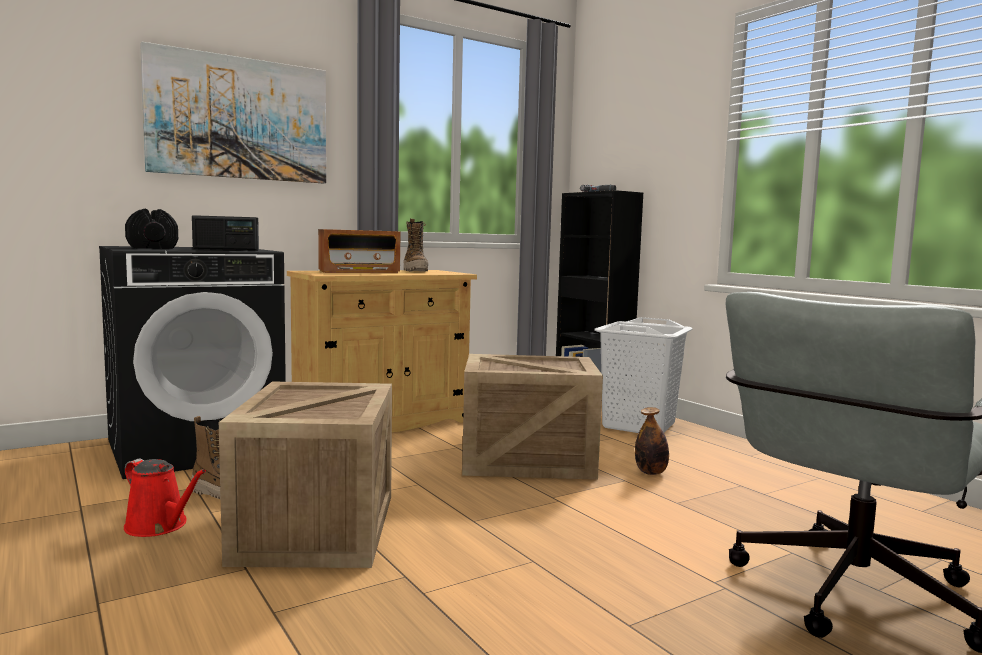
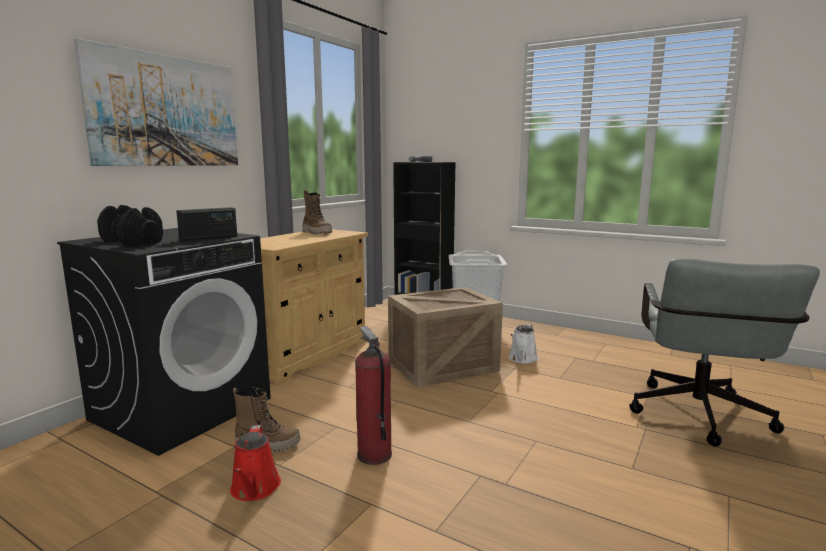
camera: 25 degrees left, 5 degrees up
(160, 526) = (255, 489): red watering can -> red watering can turned 75 degrees clockwise
(315, 526) = (374, 454): crate -> fire extinguisher
(359, 272) = (284, 239): radio -> none
(651, 472) = (522, 359): bottle -> white watering can

